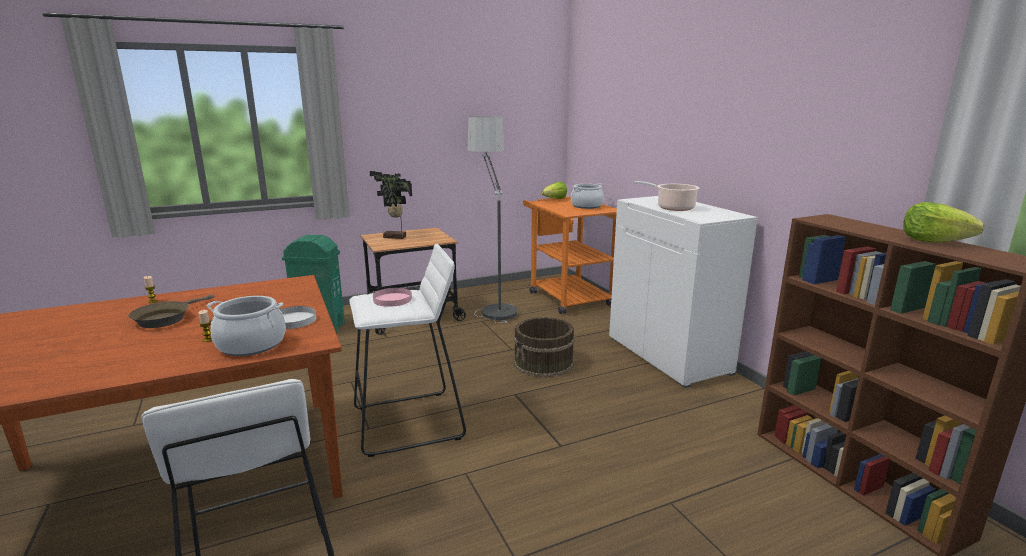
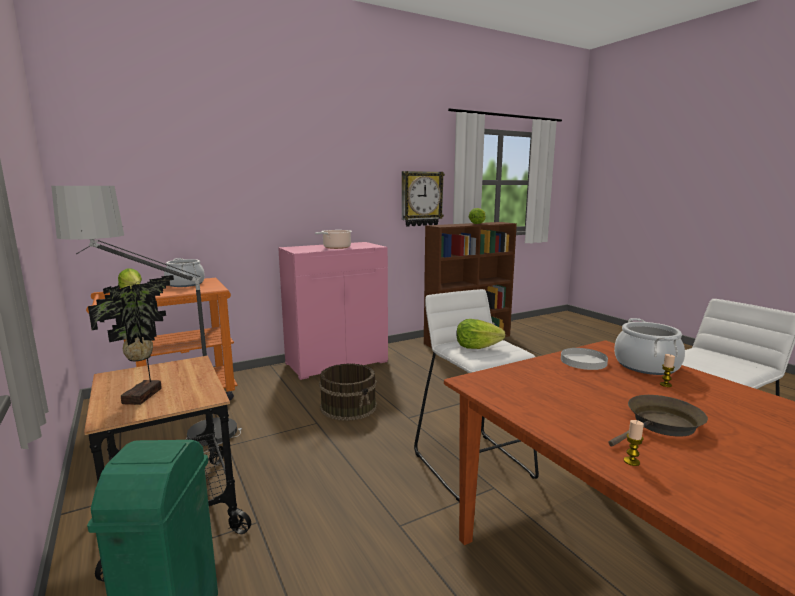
camera: 95 degrees left, 5 degrees down
(165, 318) = (661, 425): brown frying pan -> brown frying pan turned 45 degrees counterclockwise
(393, 299) = (476, 347): pink plate -> lettuce
(669, 355) = (337, 362): white cabinet -> pink cabinet
(877, 163) = (421, 198): none -> wall clock

